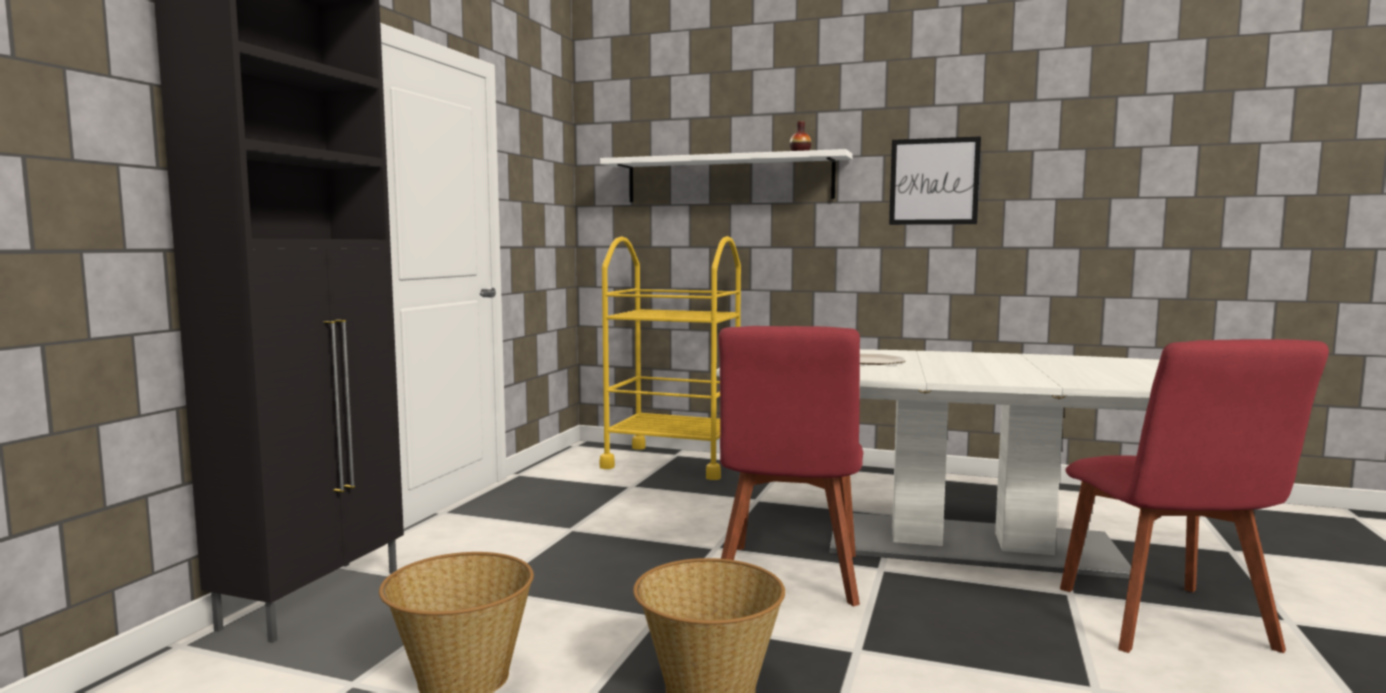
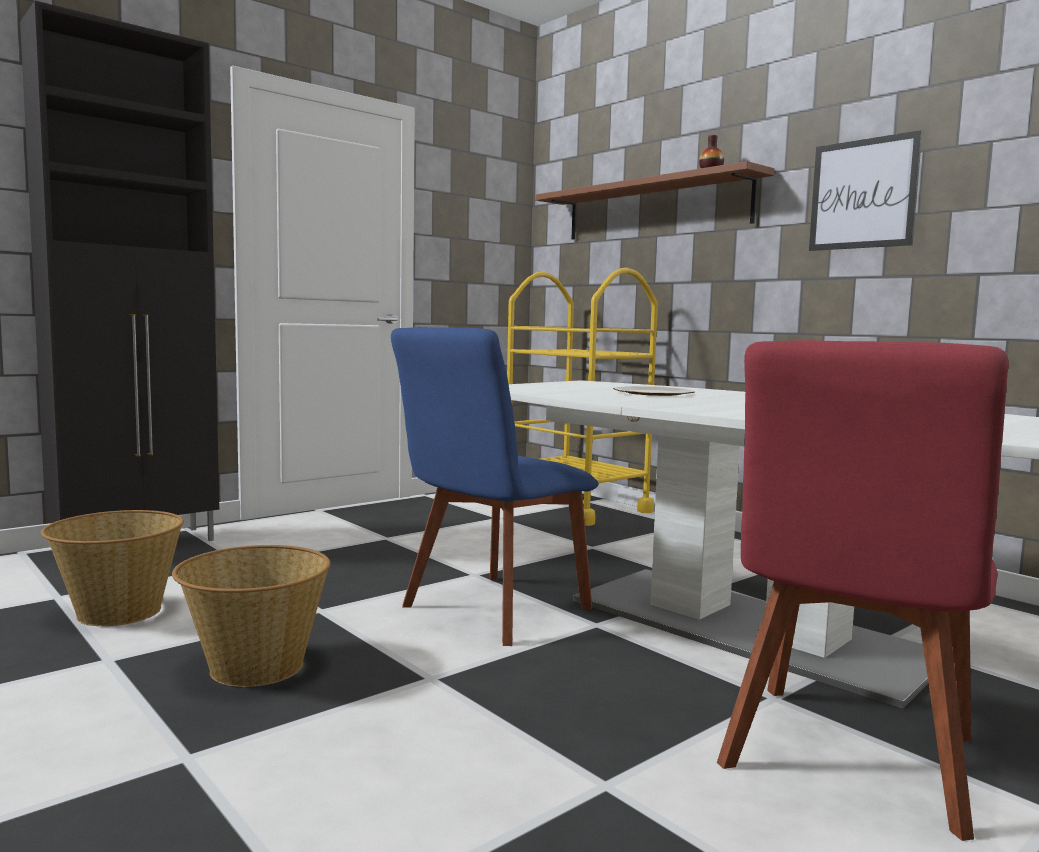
camera: 30 degrees right, 0 degrees up
(728, 179) = (654, 209): white shelf -> brown shelf
(789, 578) = (491, 610): red chair -> blue chair

